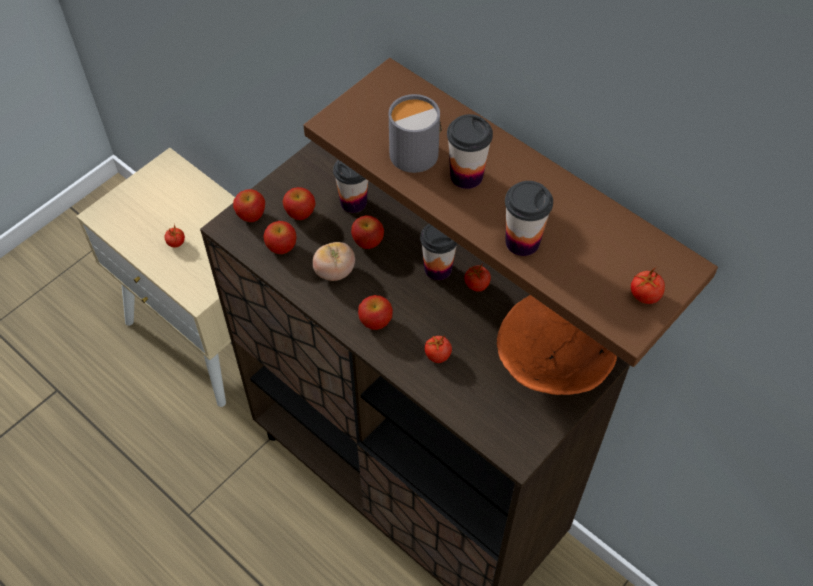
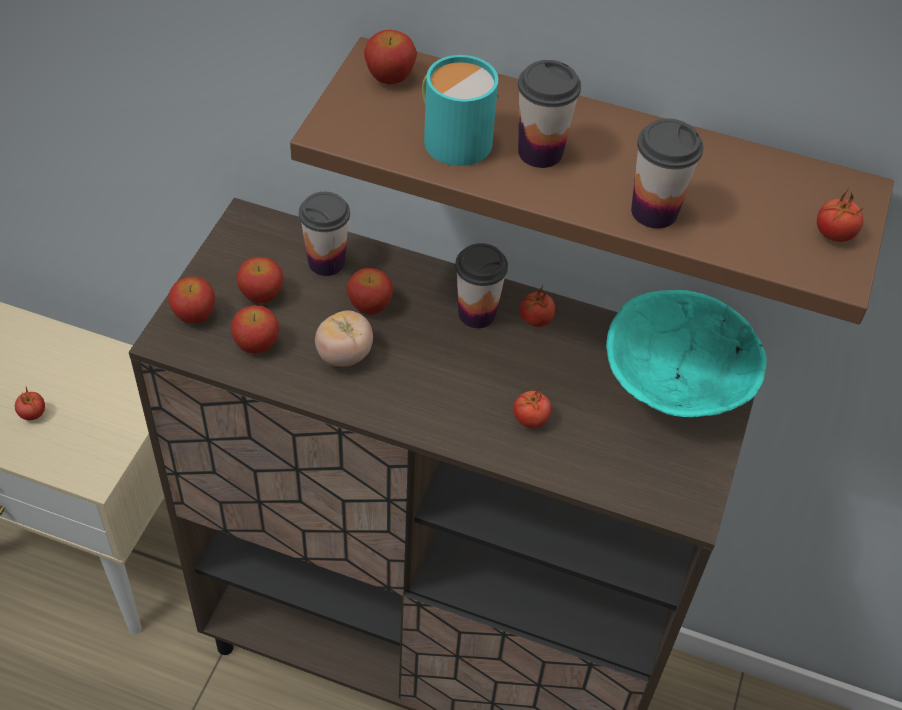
camera: 25 degrees left, 5 degrees down
(375, 322) = (430, 402): apple -> apple (390, 77)
(412, 149) = (452, 137): grey mug -> turquoise mug
(552, 364) = (676, 386): orange bowl -> turquoise bowl

